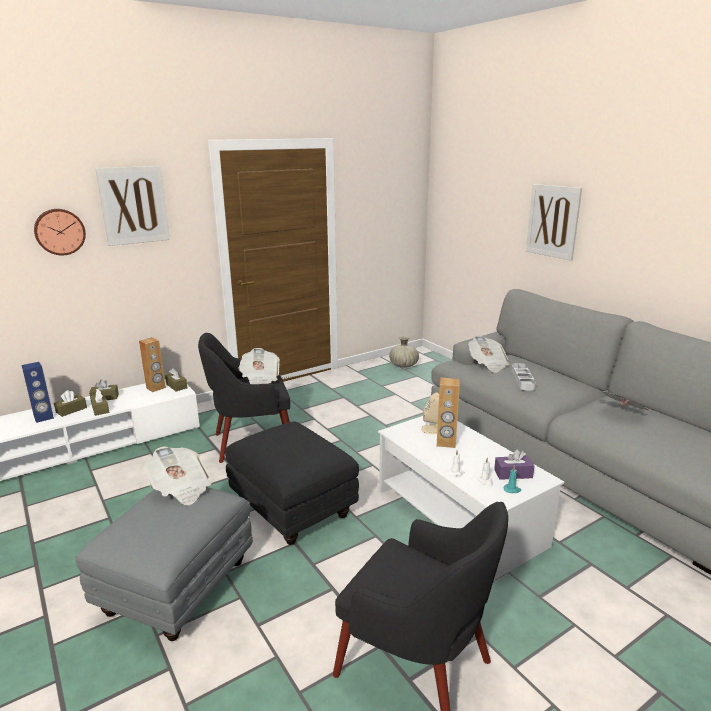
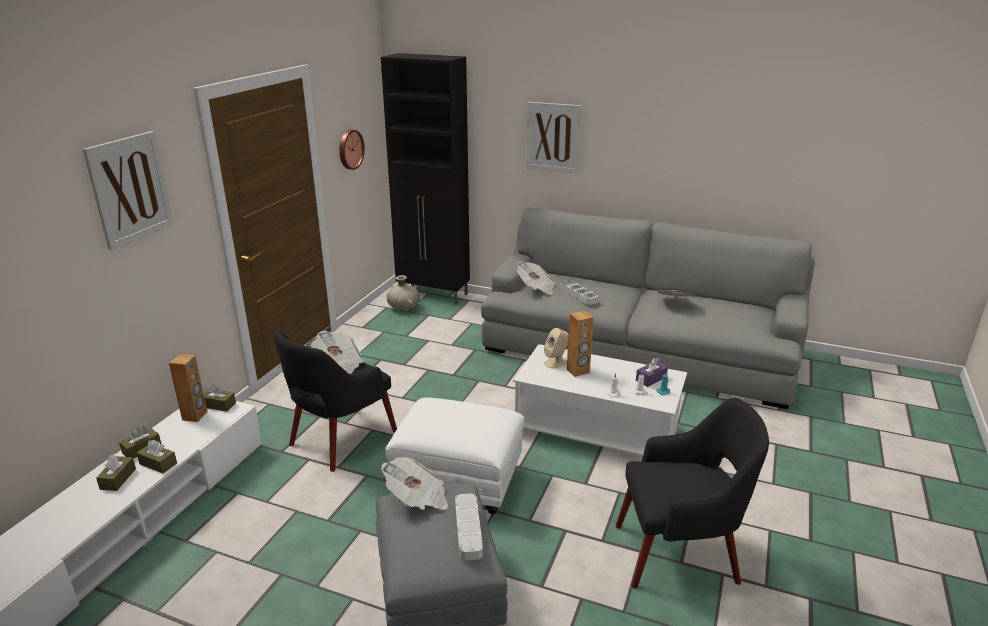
camera: 35 degrees left, 5 degrees up
(44, 418) = (92, 501): blue speaker -> none
(59, 231) = (52, 246): wall clock -> wall clock (350, 149)
(180, 528) = (468, 529): none -> grey tray
(292, 508) = (457, 483): black ottoman -> white ottoman
(439, 362) = (434, 294): none -> black cabinet

